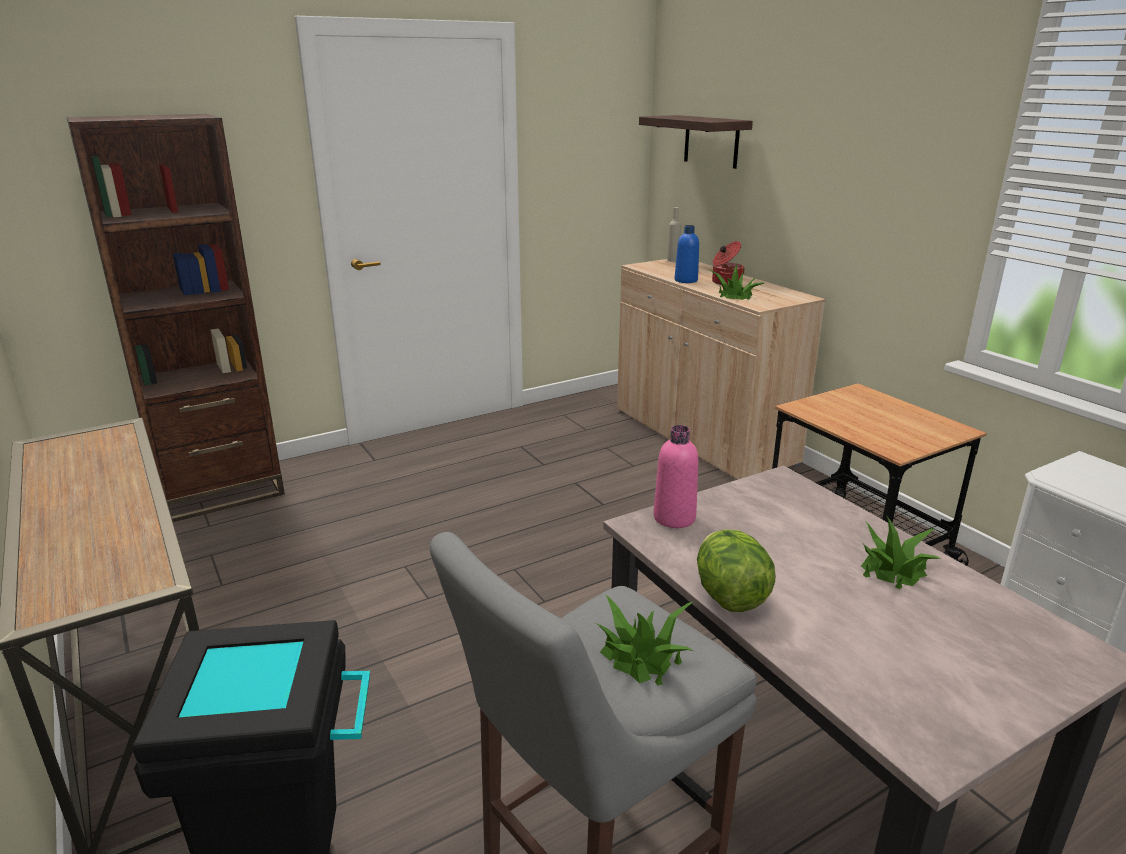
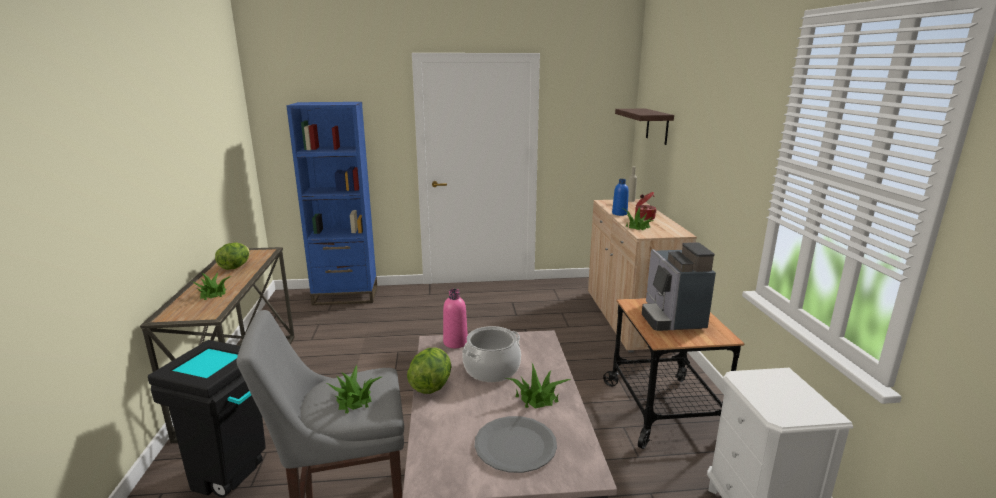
camera: 25 degrees right, 5 degrees down
(82, 474) = (235, 267): none -> lettuce
(98, 536) = (212, 293): none -> potted plant
(220, 492) = (345, 295): brown bookcase -> blue bookcase
(780, 545) = (492, 369): none -> cooking pot
(870, 417) = (671, 318): none -> coffee machine
(962, 649) = (515, 445): none -> grey plate

